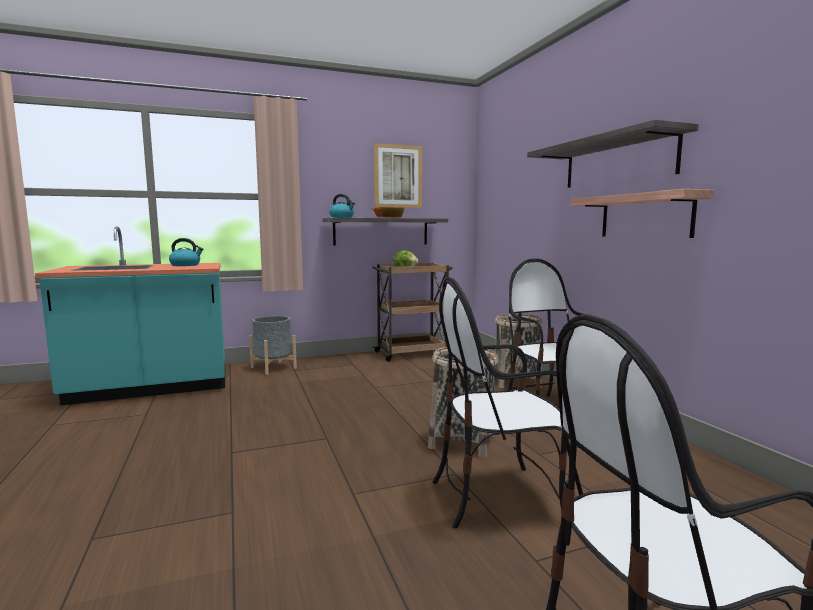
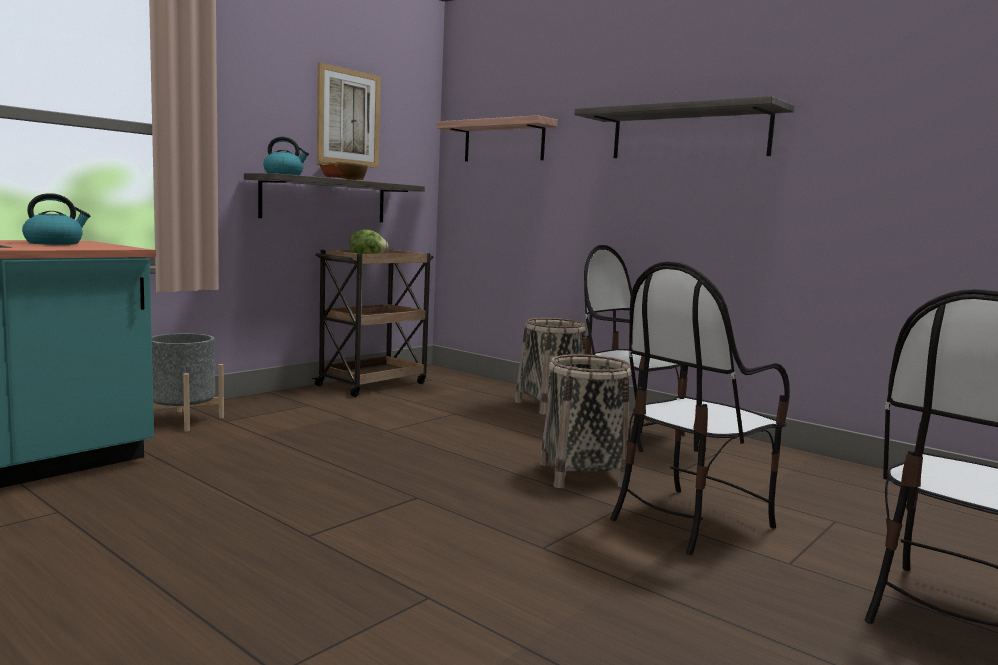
camera: 30 degrees left, 0 degrees up
(645, 216) = (726, 199): shelf -> shelf (503, 141)

